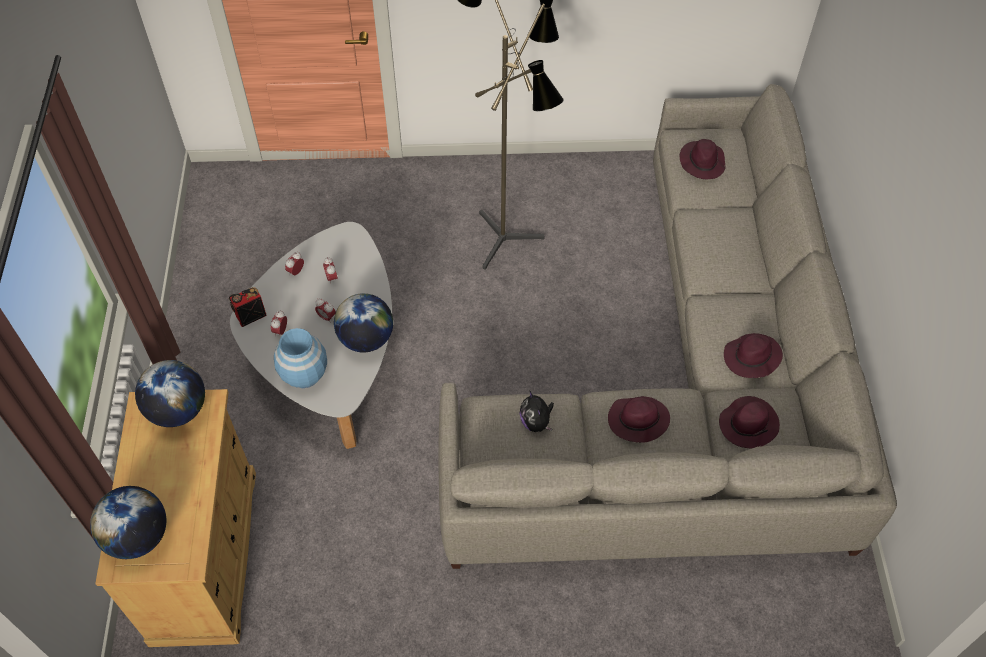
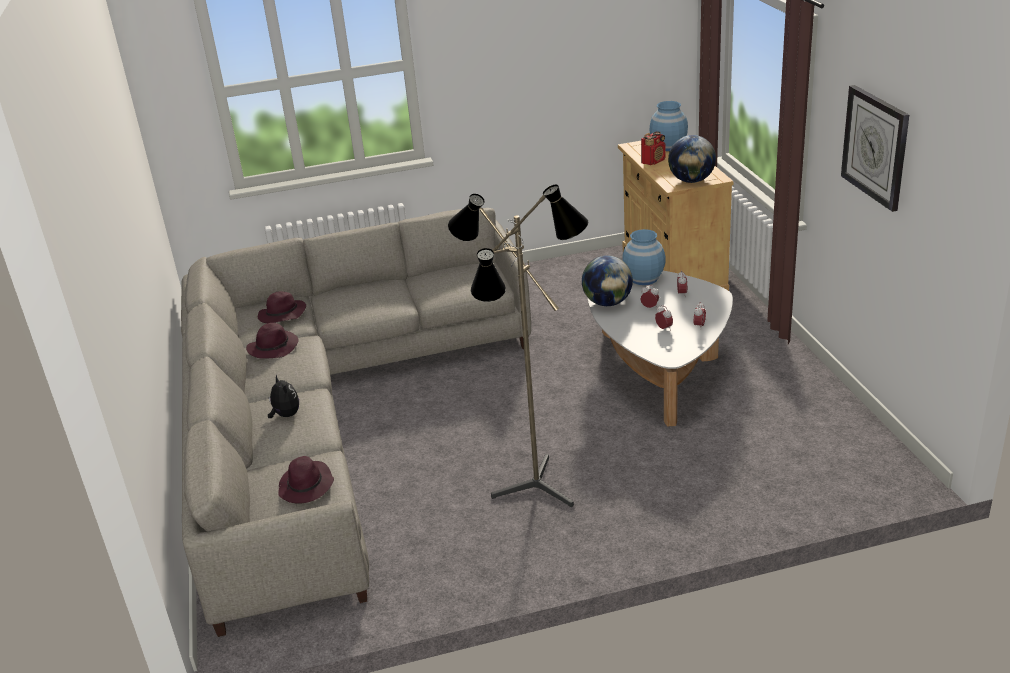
camera: 170 degrees right, 25 degrees down
(96, 93) = (875, 146): none -> wall clock
(138, 537) = (668, 146): globe -> blue vase
(250, 315) = (715, 296): radio -> radio (653, 161)
(536, 422) = (449, 285): plush toy -> plush toy (285, 415)
(637, 421) = (371, 299): purple hat -> none

